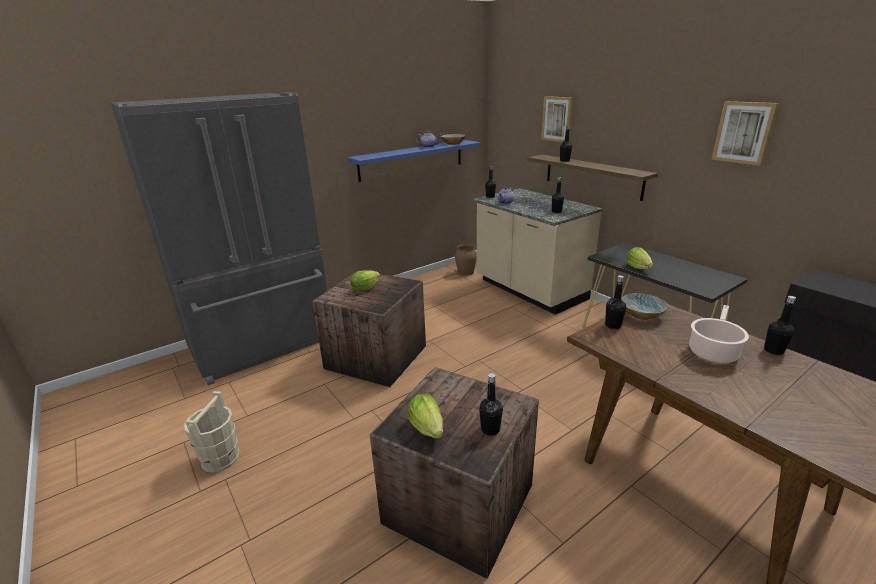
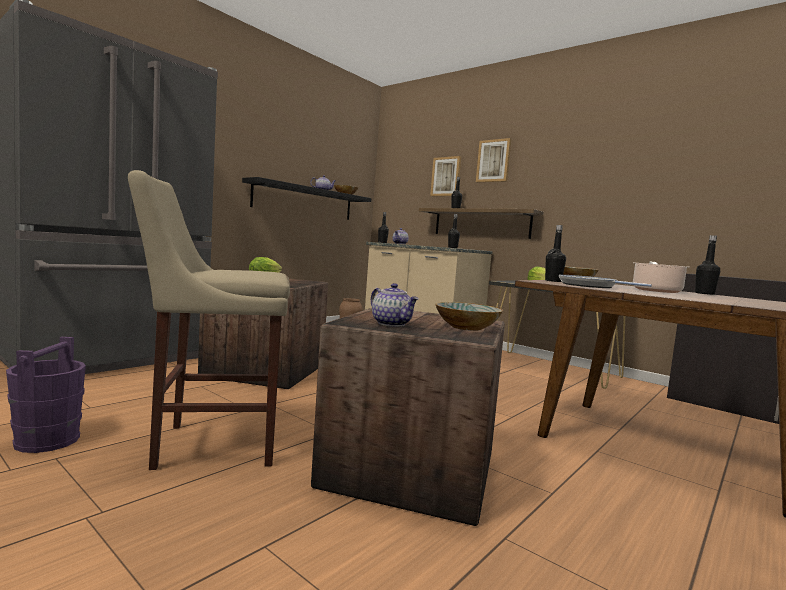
camera: 15 degrees left, 20 degrees down
(220, 458) = (46, 441): beige bucket -> purple bucket
(322, 465) = (211, 444): none -> beige stool
(412, 160) = (304, 201): blue shelf -> black shelf
(427, 427) = (392, 324): lettuce -> teapot
(490, 429) = (467, 327): black bottle -> bowl
(640, 348) = (590, 286): none -> frying pan
(743, 132) = (615, 167): picture -> picture (493, 161)

